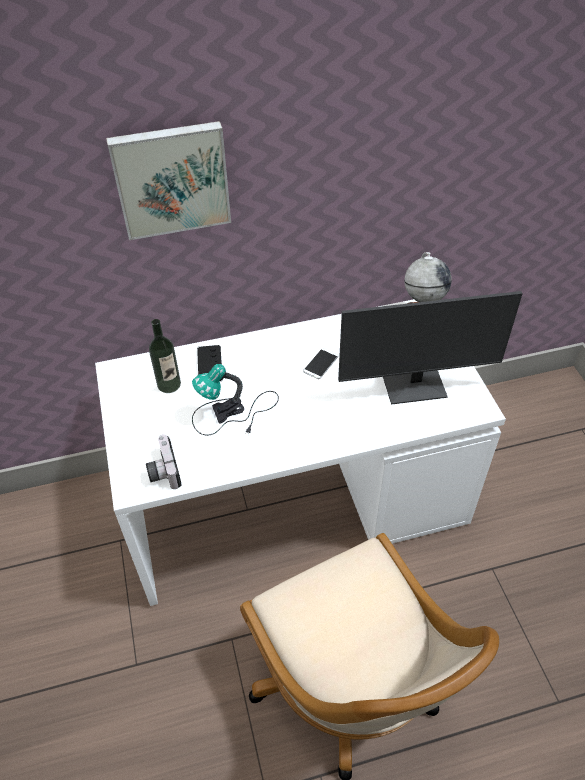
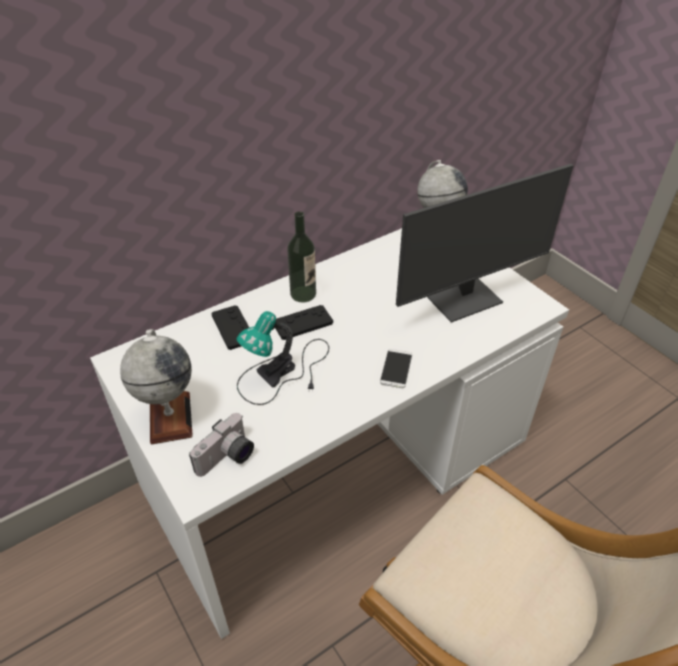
camera: 20 degrees left, 5 degrees down
(134, 427) = (170, 417): none -> globe
(163, 470) = (227, 458): camera -> camera turned 105 degrees counterclockwise
(169, 384) = (193, 360): bottle -> bottle (303, 294)
(171, 179) = (164, 96): picture -> none
(266, 374) = (302, 323): none -> black game controller
(321, 364) = (357, 300): phone -> phone (396, 369)

